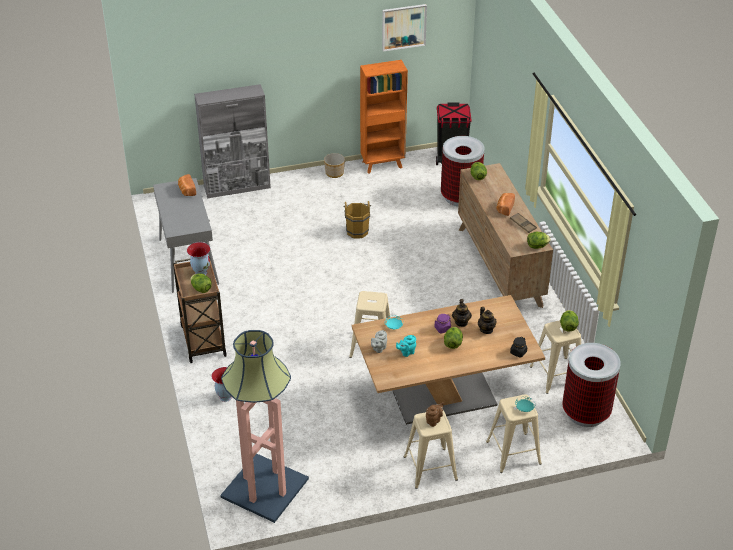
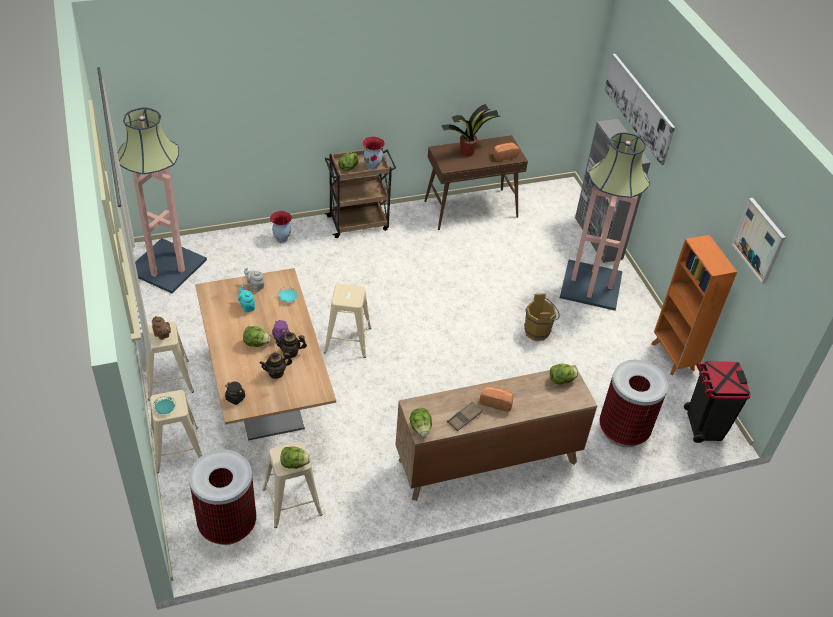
camera: 85 degrees right, 5 degrees up
(178, 212) = (467, 152): none -> potted plant
(188, 261) = (471, 209): grey console table -> brown console table
(213, 65) = (639, 107): none -> picture
(300, 197) = (591, 285): none -> floor lamp
(334, 173) = (644, 314): planter -> none

